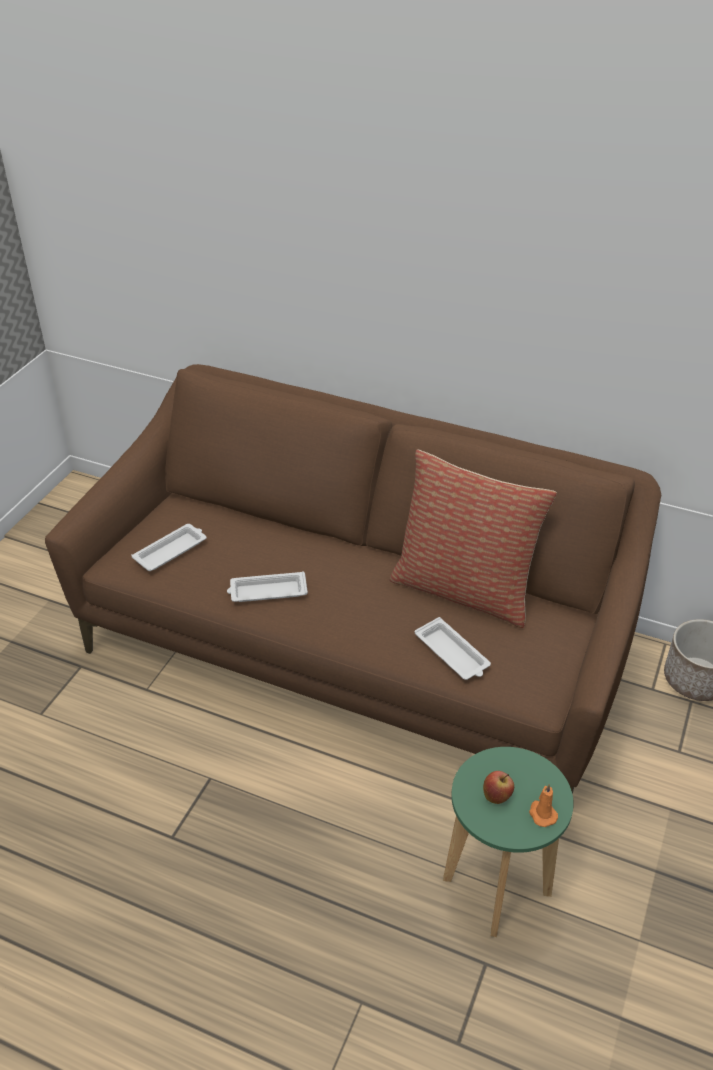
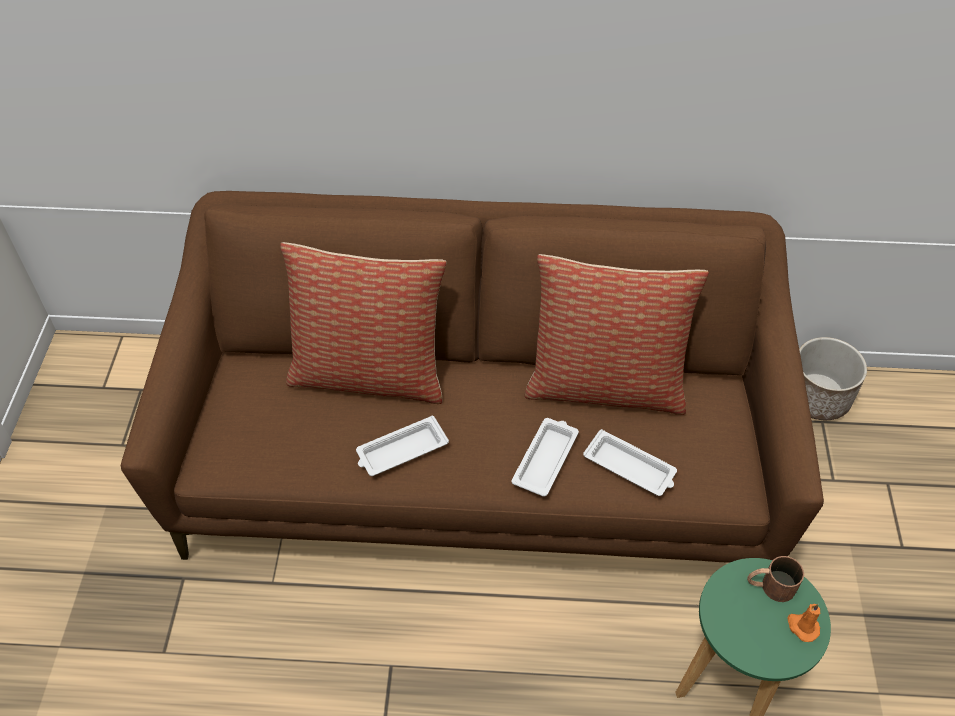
camera: 20 degrees left, 10 degrees up
(171, 551) = (267, 429): white tray -> white tray (546, 459)
(271, 533) = (369, 373): none -> pillow
(497, 796) = (751, 622): apple -> none
(529, 774) = (770, 586): none -> brown mug

